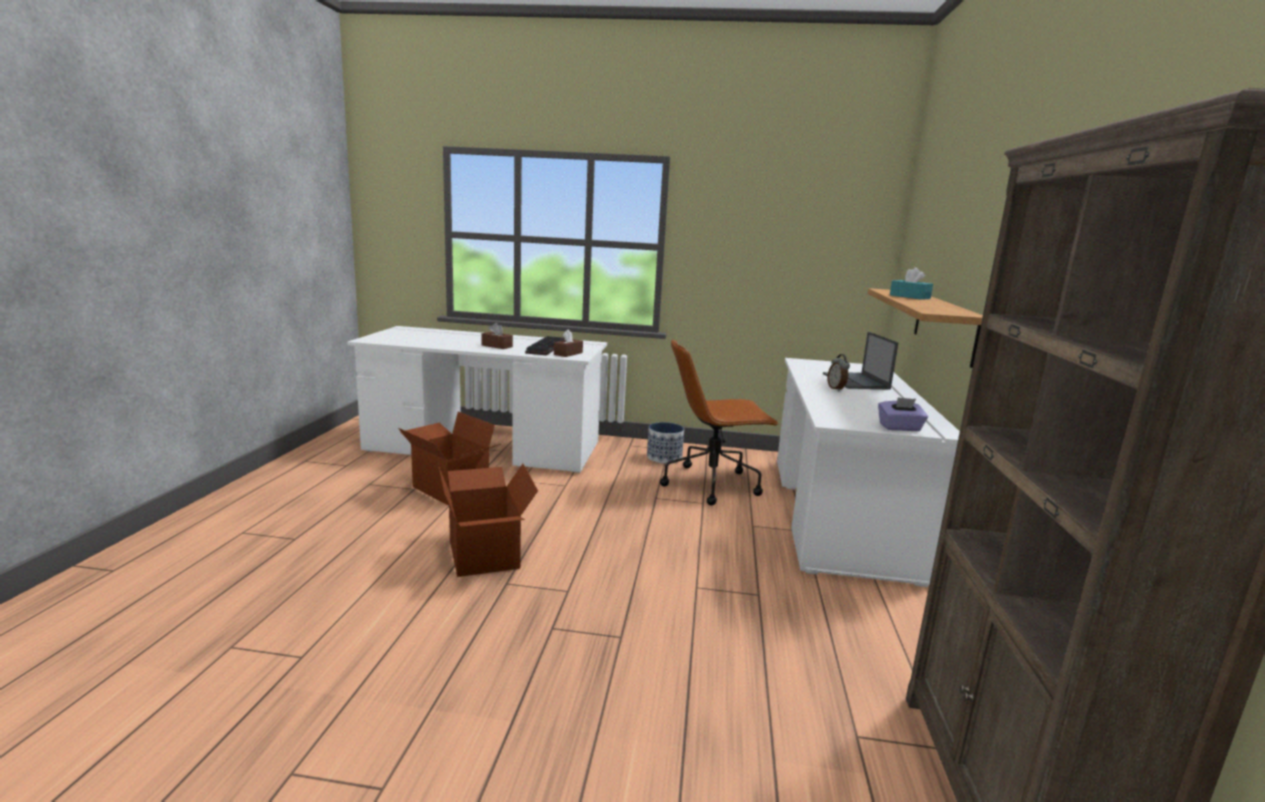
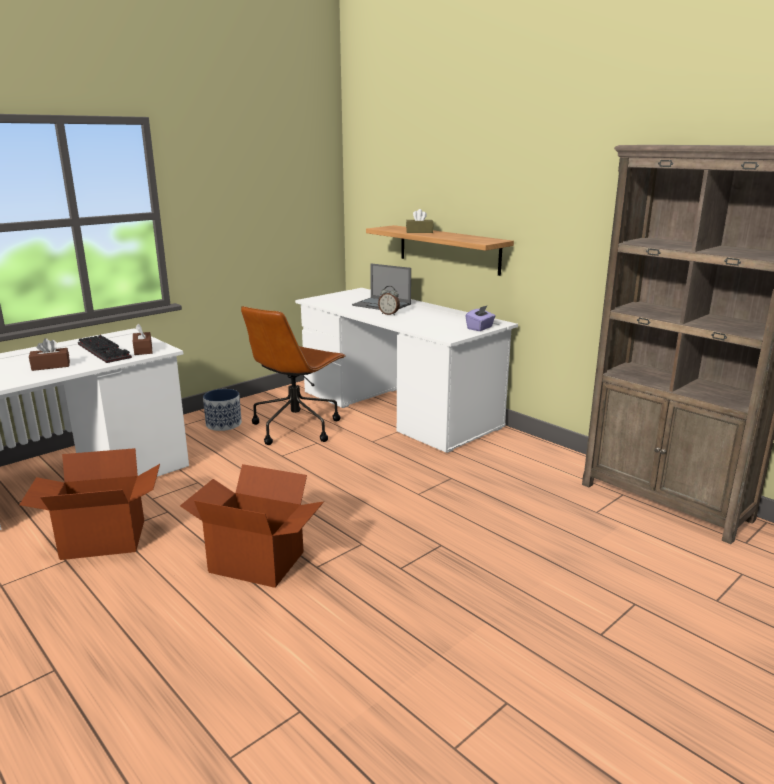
camera: 50 degrees left, 5 degrees up
(909, 297) = (419, 232): turquoise tissue box -> brown tissue box

